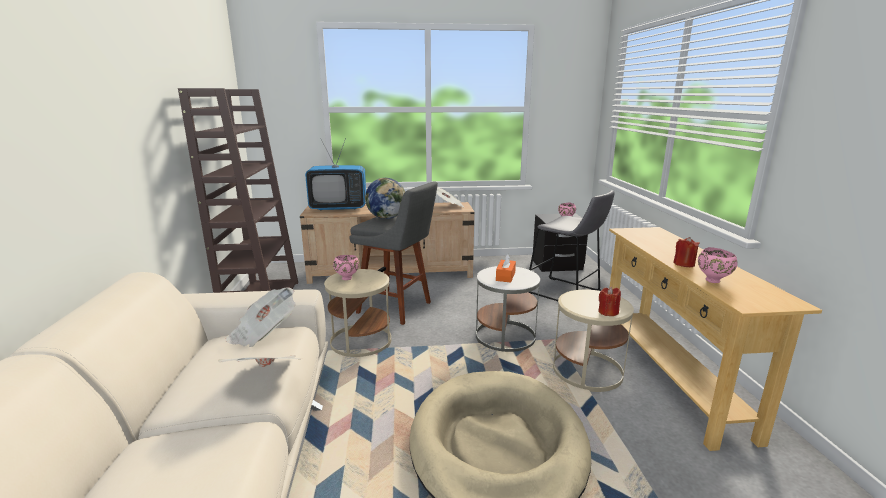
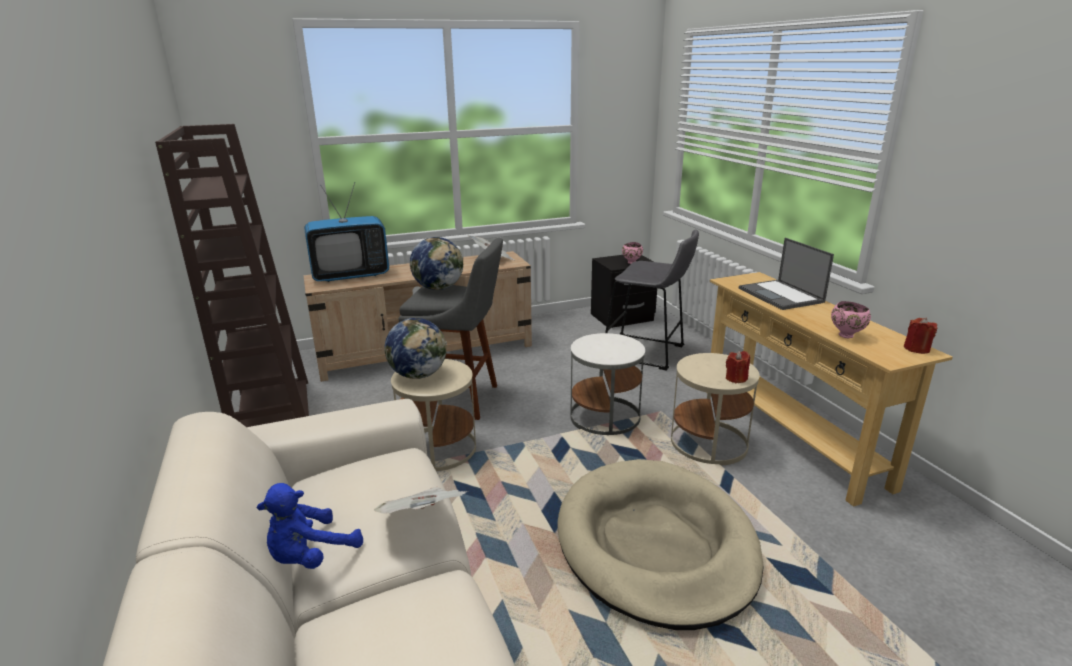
camera: 15 degrees left, 5 degrees up
(171, 390) = (310, 556): none -> blue plush toy
(263, 333) = (373, 465): newspaper -> none
(347, 278) = (418, 375): pink bowl -> globe
(505, 276) = (605, 348): orange tissue box -> none
(668, 245) = (781, 295): none -> laptop
(684, 264) = (809, 318): red candle -> red candle (916, 349)

